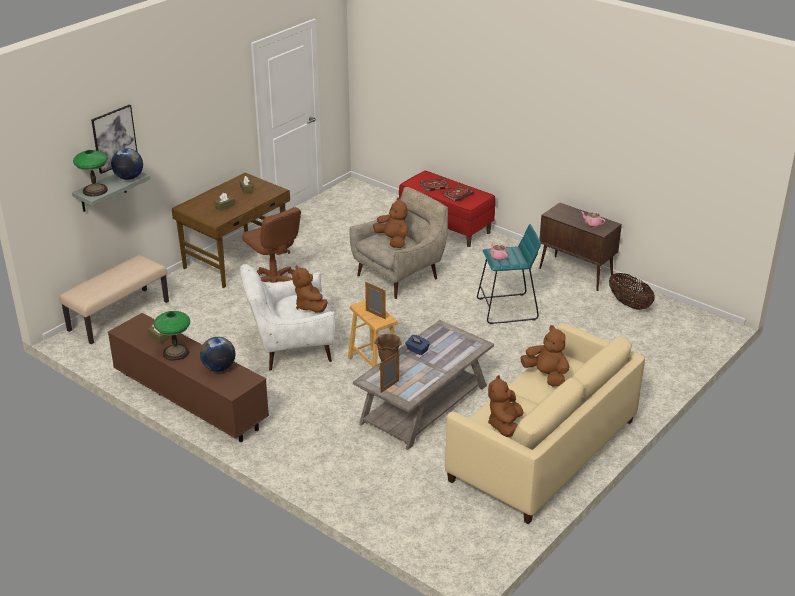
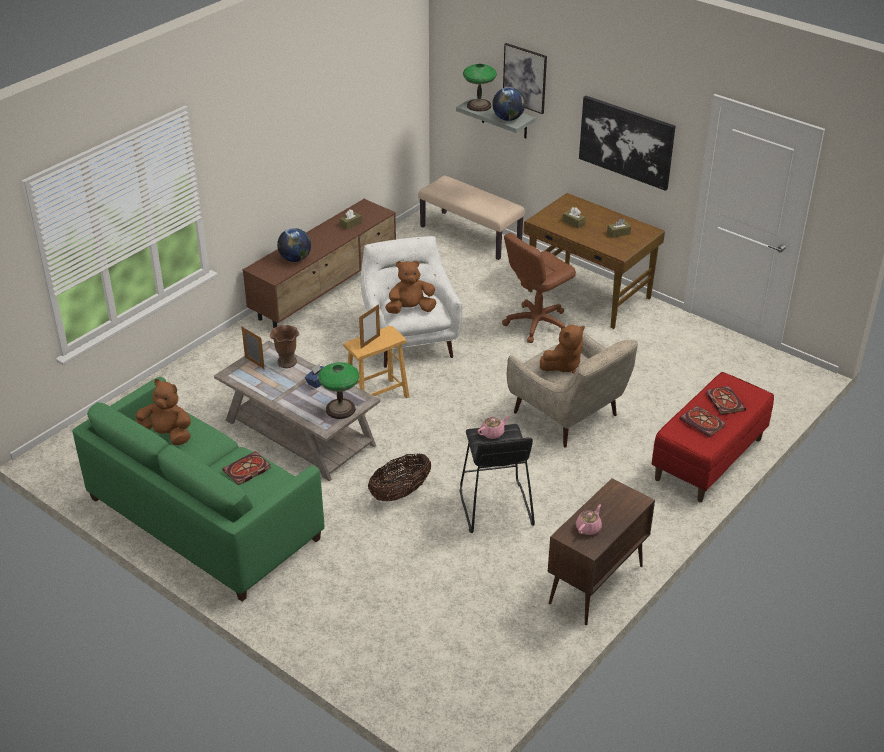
camera: 90 degrees right, 5 degrees up
(176, 352) = (324, 235): table lamp -> table lamp (340, 409)
(203, 127) = (626, 142): none -> picture
(507, 309) = (495, 507): turquoise stool -> black stool
(543, 450) = (204, 519): beige sofa -> green sofa
(546, 375) = (246, 470): brown plush toy -> book
(629, 304) = (514, 635): basket -> basket (400, 493)

